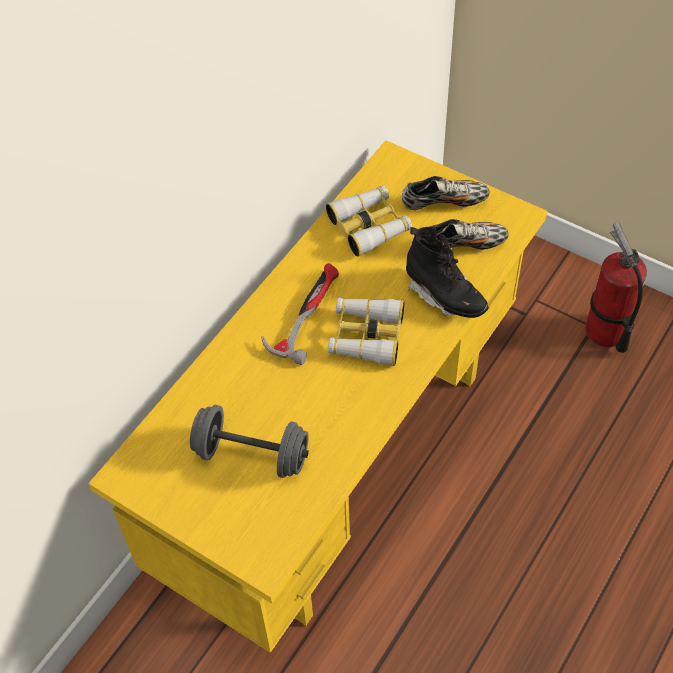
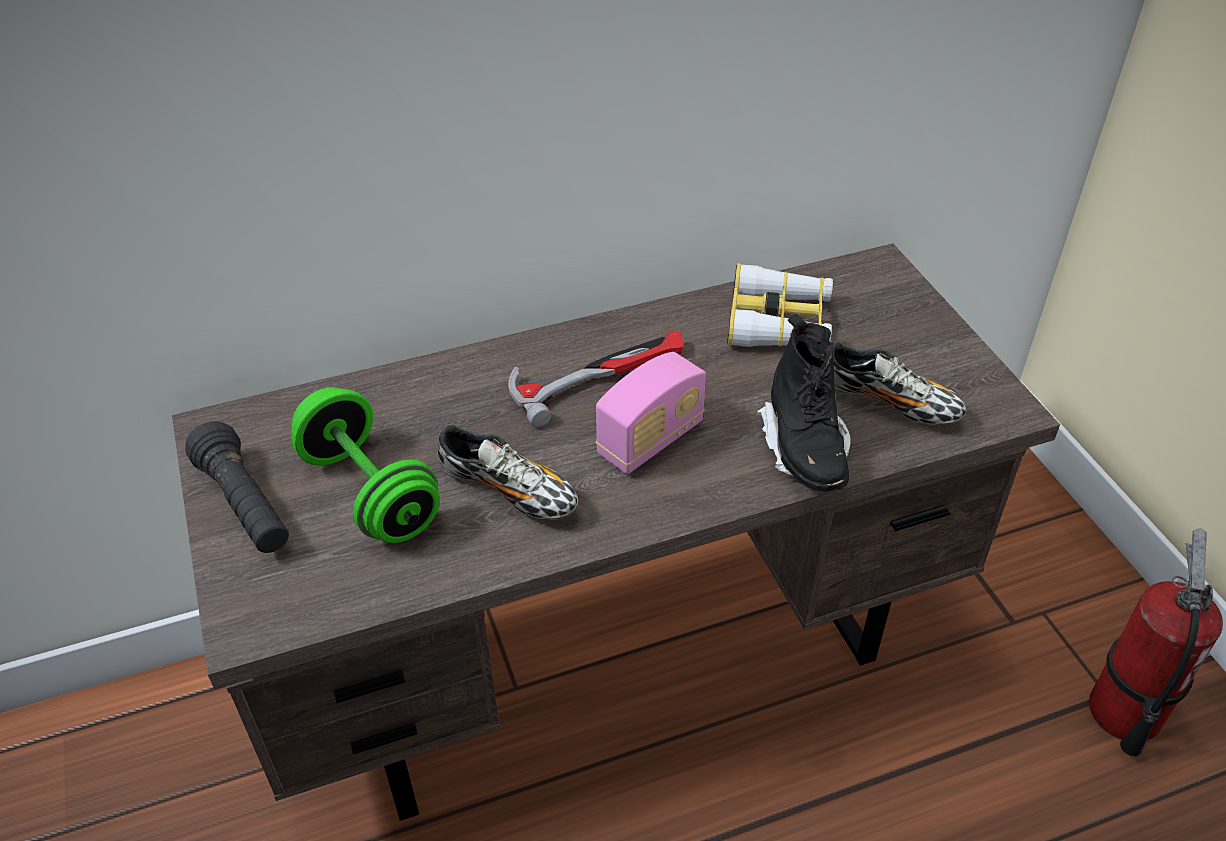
camera: 35 degrees right, 10 degrees down
(192, 504) = (245, 505): none -> black flashlight
(251, 454) = (370, 492): grey dumbbell -> green dumbbell
(341, 459) = (617, 651): yellow desk -> brown desk
(366, 336) = (650, 440): binoculars -> radio
(444, 202) = (909, 343): shoe -> shoe (509, 491)

